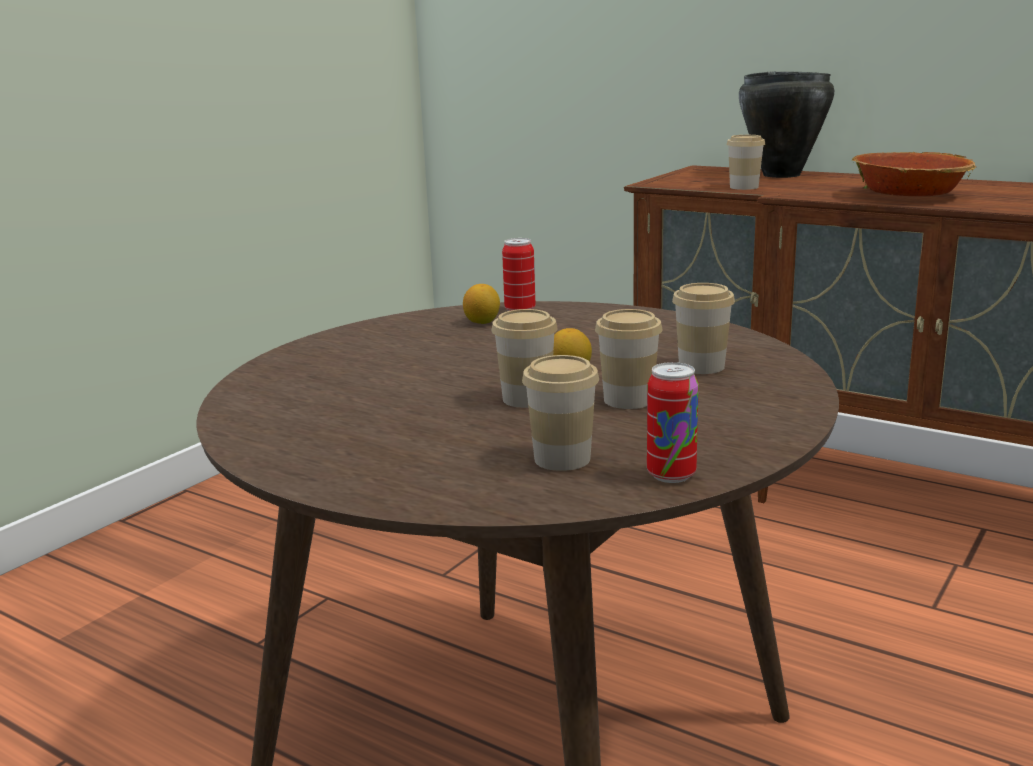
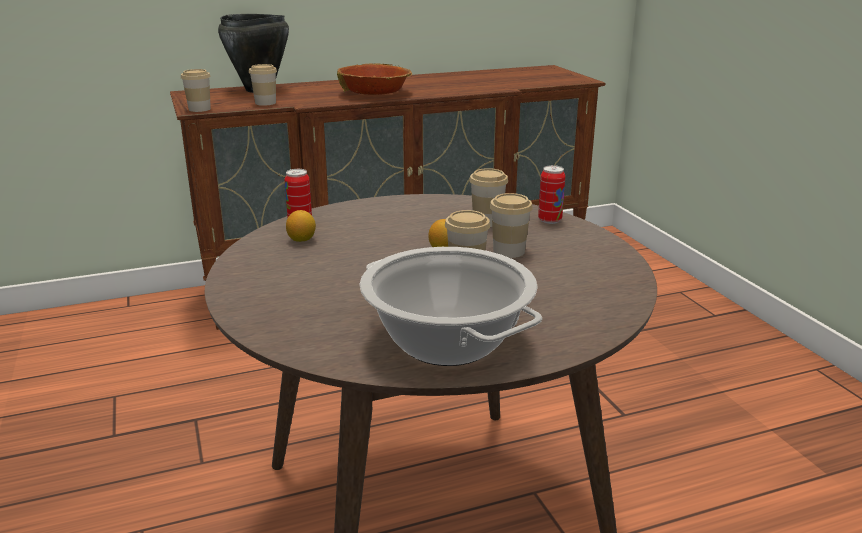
camera: 55 degrees left, 5 degrees up
(328, 441) = (448, 342): none -> cooking pot
(562, 459) = (569, 291): cup -> cup (199, 109)
(671, 475) = (622, 276): can -> can (549, 220)

